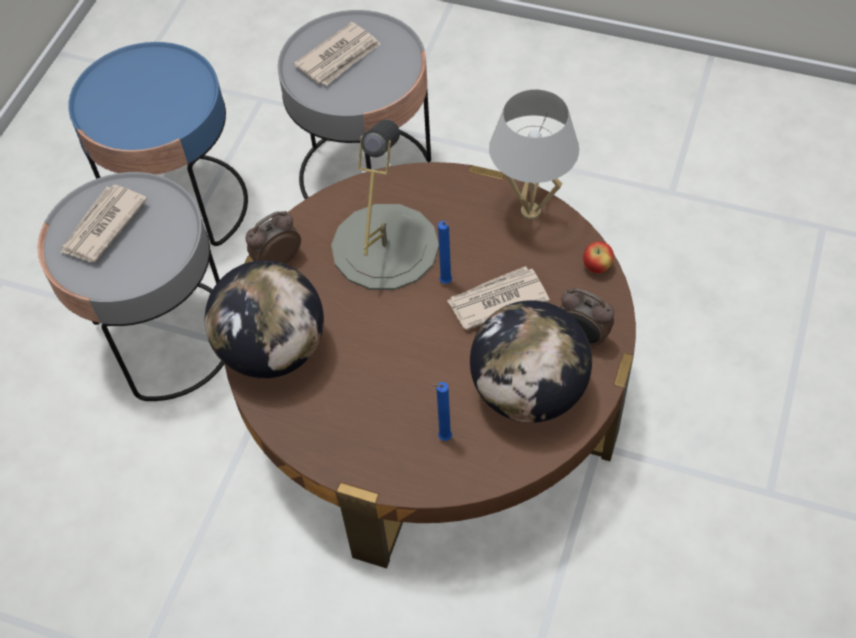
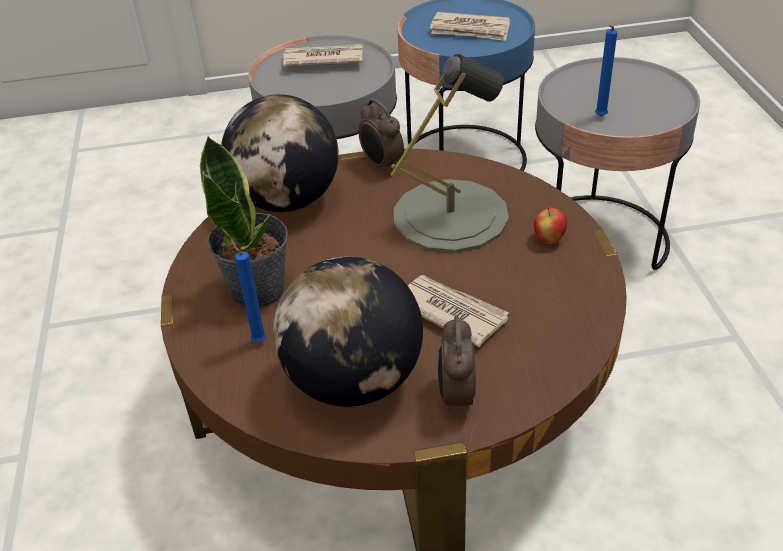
camera: 60 degrees right, 15 degrees down
(277, 261) = (381, 165): alarm clock -> alarm clock turned 150 degrees counterclockwise
(339, 57) = (615, 89): newspaper -> newspaper (470, 30)
(381, 416) = (258, 289): none -> potted plant
(446, 283) = (442, 270): blue candle -> blue candle (599, 117)
(530, 211) = (585, 291): white table lamp -> none
(597, 267) = (561, 371): apple -> apple (548, 239)

